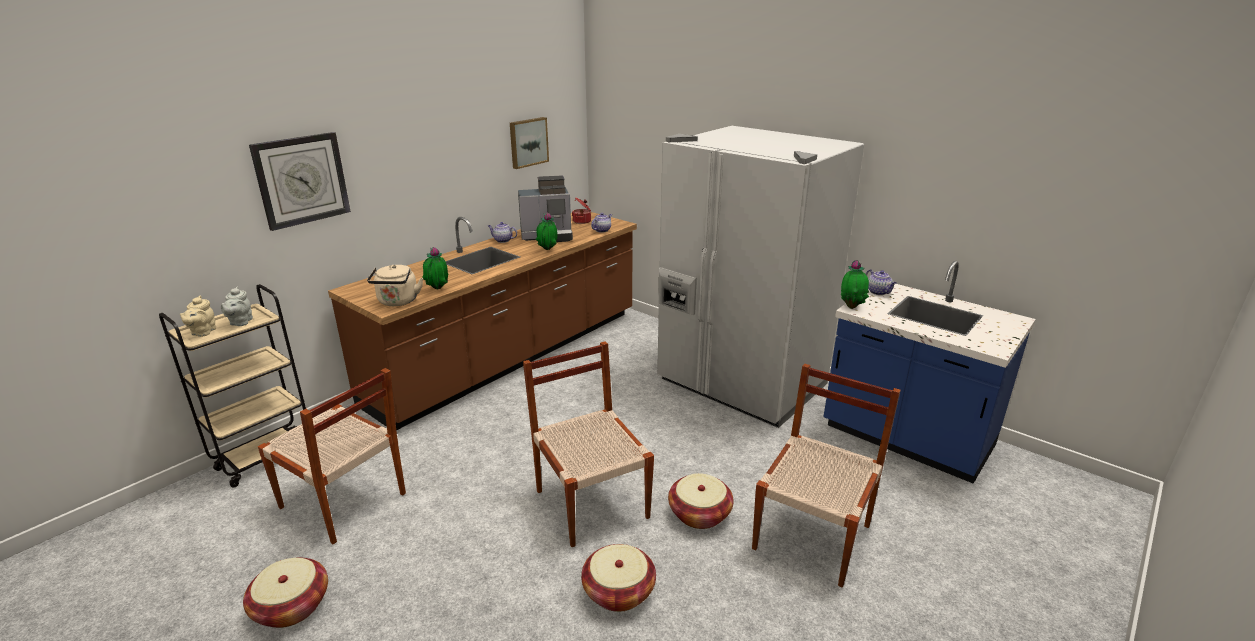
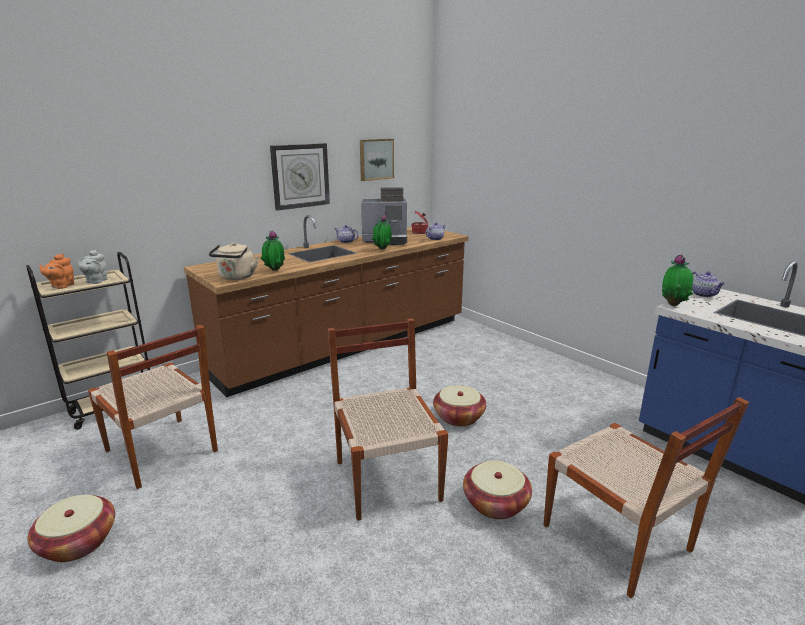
camera: 10 degrees right, 5 degrees down
(202, 332) = (61, 286): beige teapot -> orange teapot
(301, 180) = (166, 166): wall clock -> wall clock (300, 176)
(618, 591) = (394, 574): basket -> basket (458, 417)
(741, 383) = (556, 384): white fridge -> none
(813, 535) = (619, 541): chair -> chair turned 105 degrees clockwise

